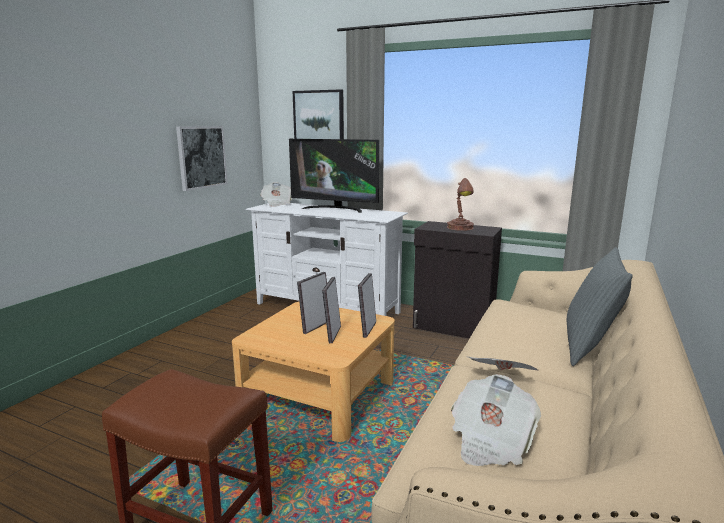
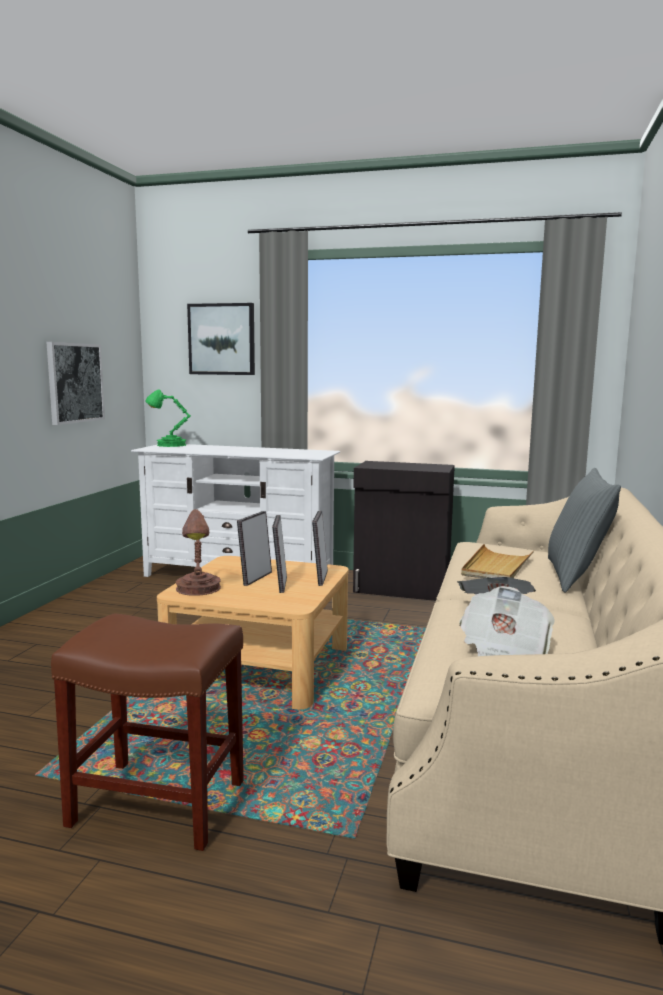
camera: 10 degrees left, 5 degrees down
(277, 203) = (169, 445): newspaper -> green table lamp
(335, 209) = (248, 448): television -> none
(460, 228) = (407, 466): brown table lamp -> brown table lamp (198, 589)
(517, 332) = (497, 567): none -> beige tray

